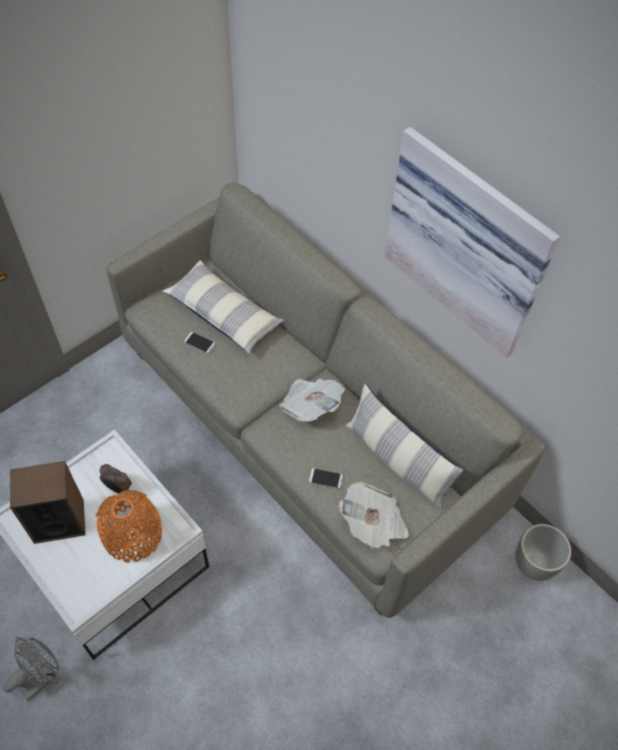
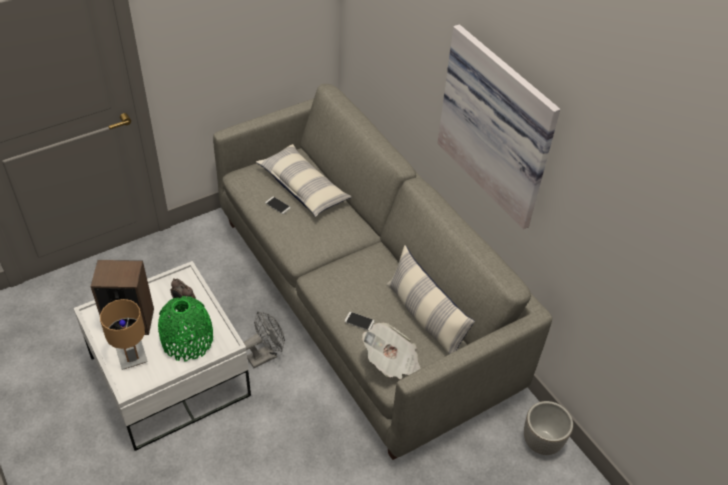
camera: 10 degrees right, 10 degrees down
(41, 676) = (88, 456): grey fan -> grey fan (265, 355)
(71, 566) = (131, 356): none -> brown table lamp
(132, 535) = (187, 341): orange vase -> green vase
(310, 406) = (360, 266): newspaper -> none

